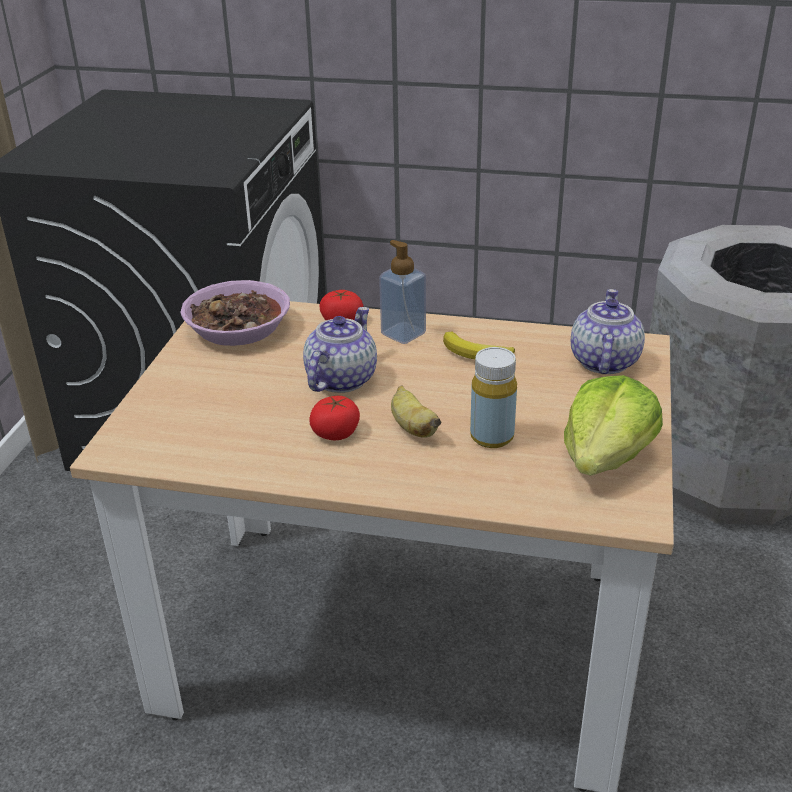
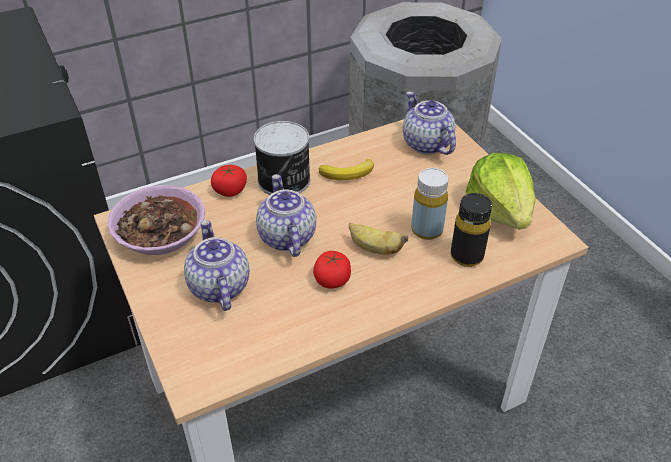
camera: 40 degrees left, 10 degrees up
(229, 389) = (218, 286): none -> teapot
(403, 334) = (285, 180): soap dispenser -> can
(503, 480) = (466, 256): none -> black bottle

